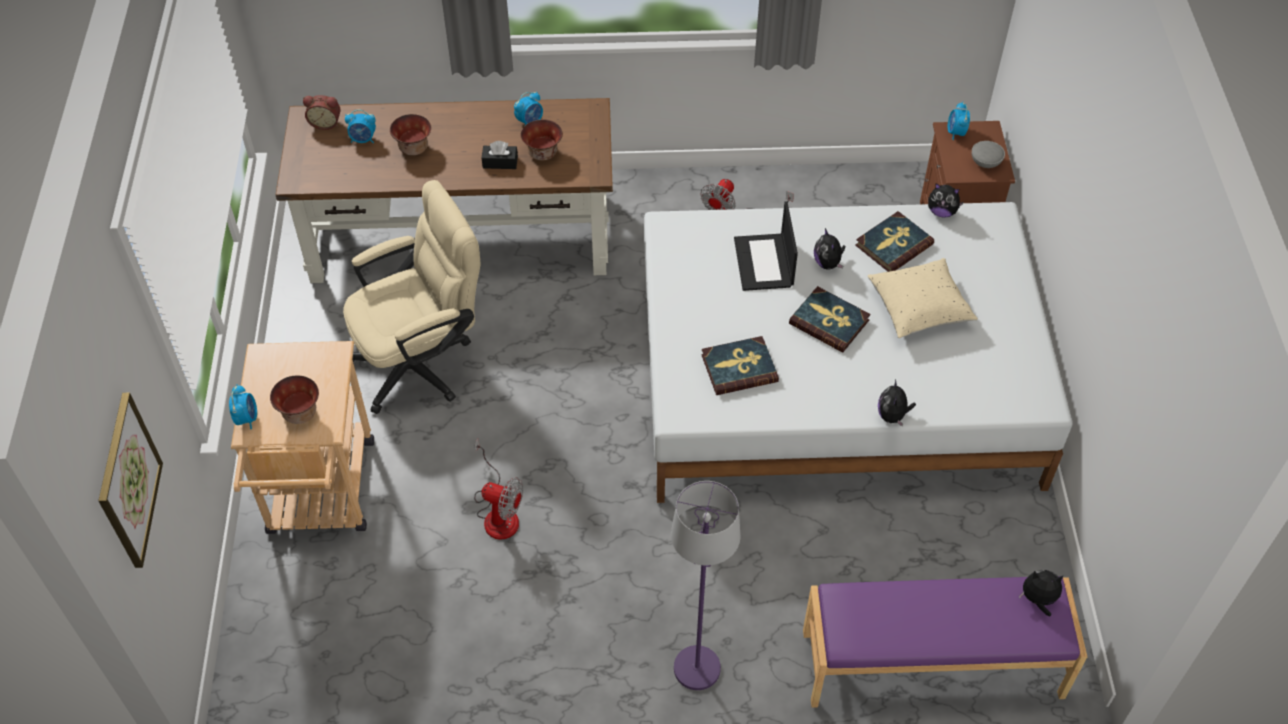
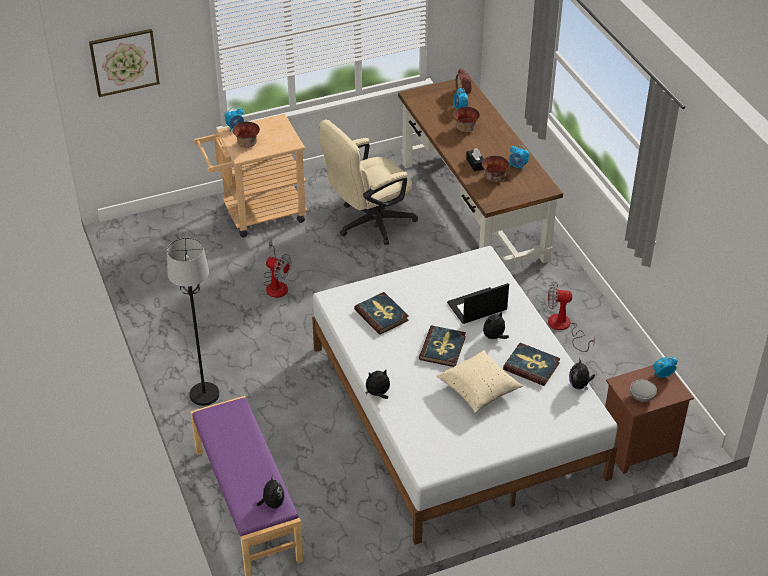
camera: 70 degrees right, 10 degrees down
(423, 362) = (368, 223): beige office chair -> beige office chair turned 105 degrees clockwise
(498, 513) = (276, 284): fan -> fan turned 60 degrees counterclockwise
(696, 669) = (204, 394): purple floor lamp -> black floor lamp

